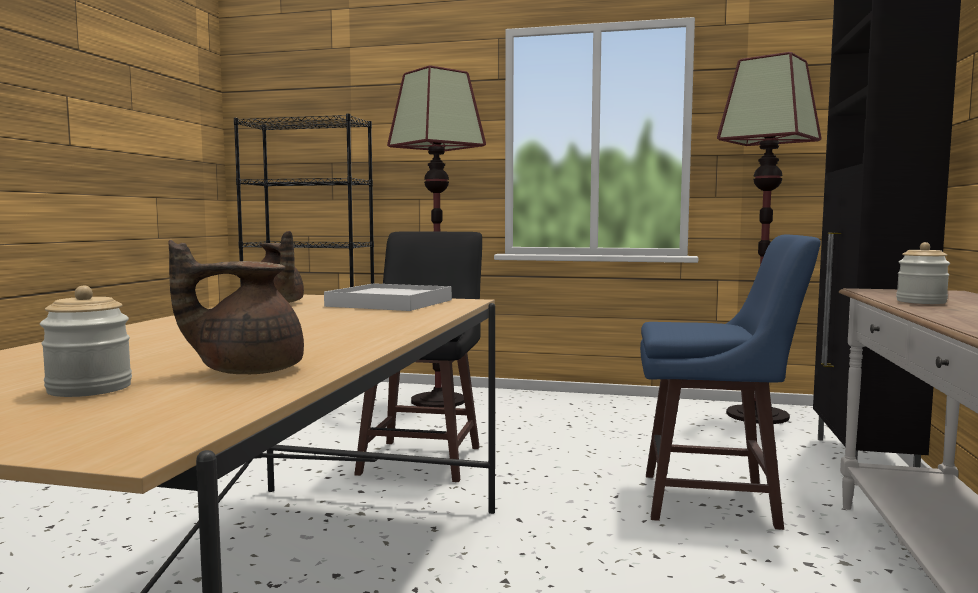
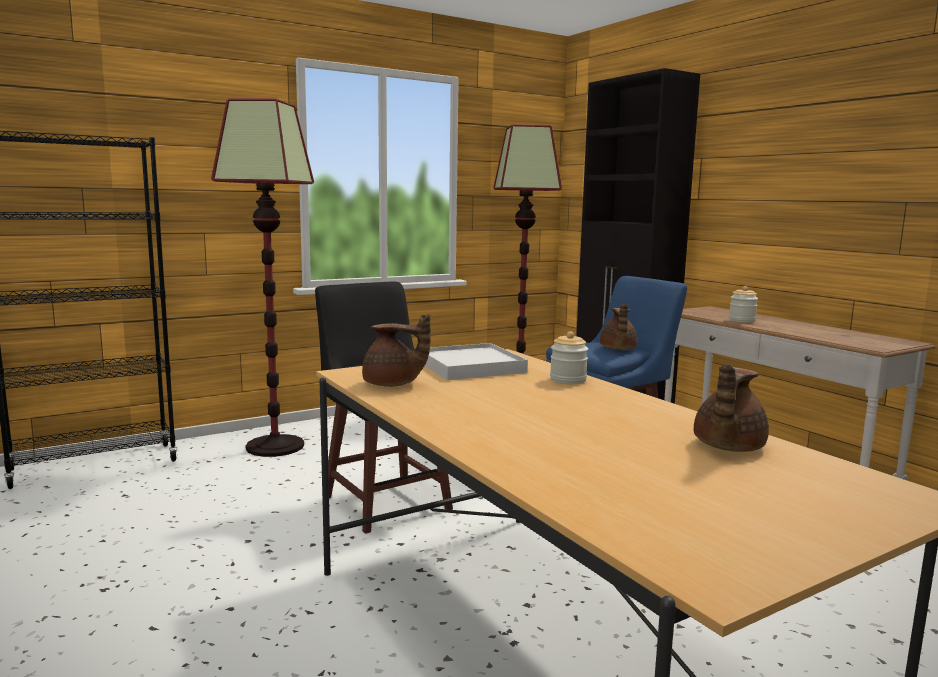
camera: 45 degrees left, 5 degrees up
(89, 388) = (743, 486): jar -> jar (568, 380)
(709, 329) = (617, 349): none -> brown teapot

